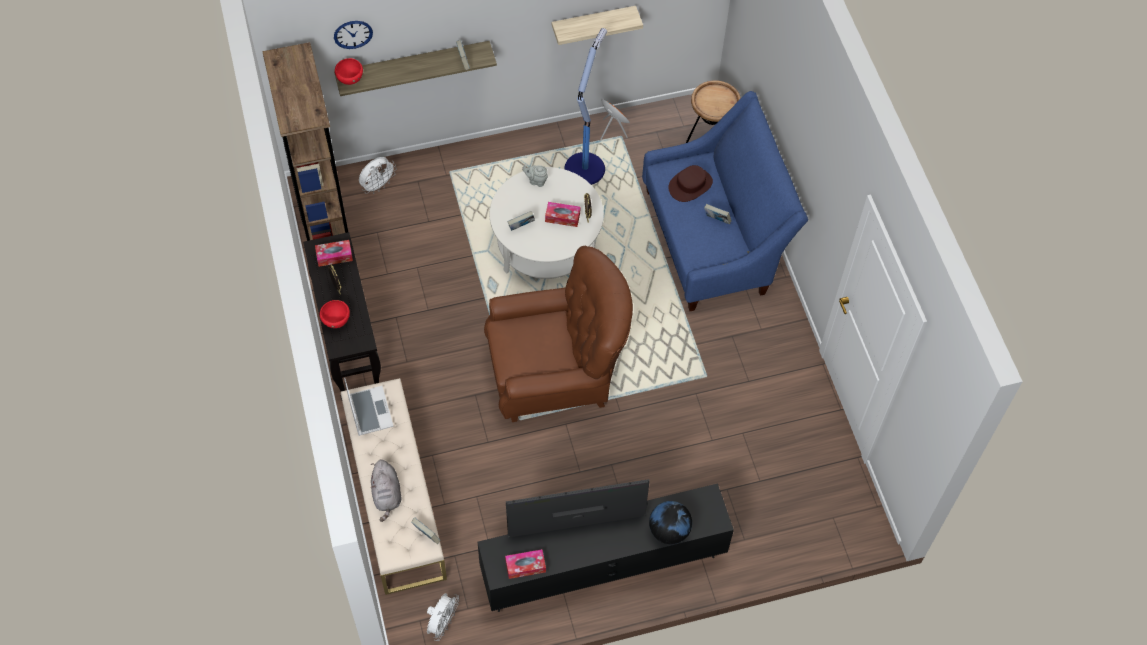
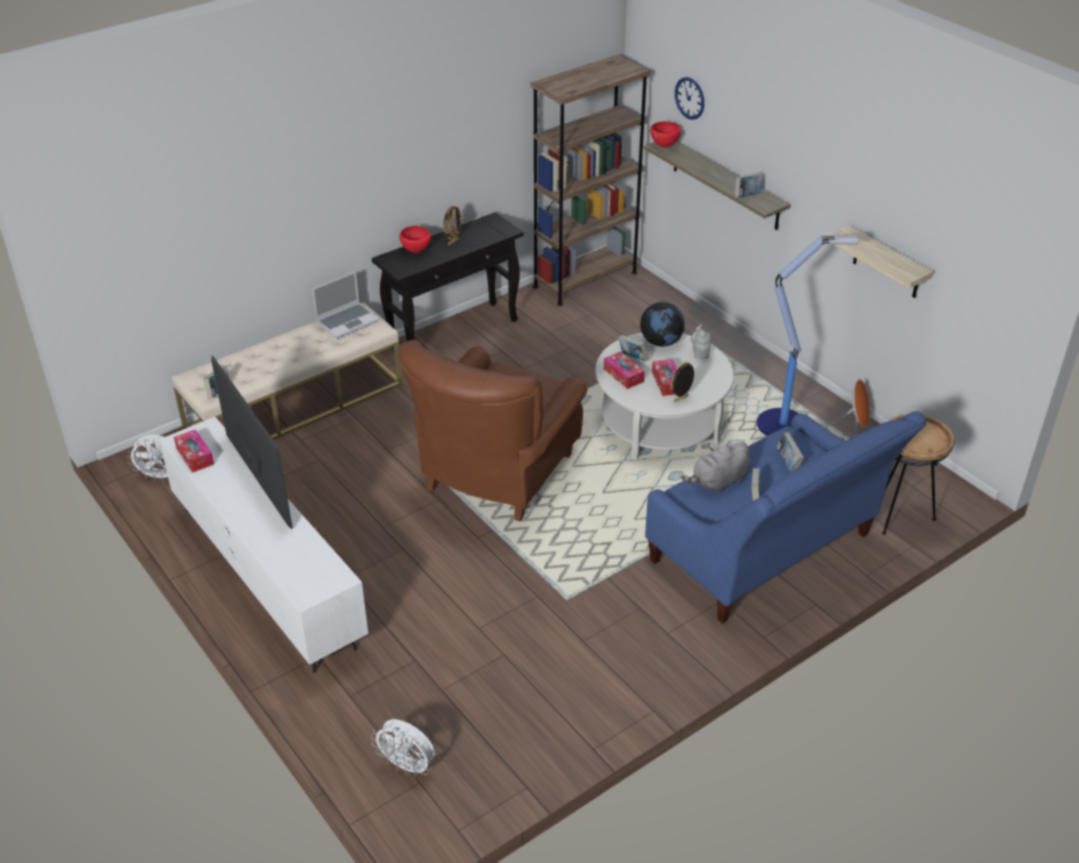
camera: 70 degrees right, 20 degrees down
(334, 256) = (490, 231): tissue box -> tissue box (623, 375)
(378, 186) = (646, 299): white fan -> white fan (407, 767)
(386, 495) = (257, 356): grey plush toy -> grey plush toy (718, 482)
(556, 376) = (496, 476): brown armchair -> brown armchair turned 60 degrees clockwise
(603, 566) = (268, 577): black tv stand -> white tv stand
(669, 531) = (278, 555): globe -> globe (661, 342)
(690, 185) = (788, 463): brown hat -> book

